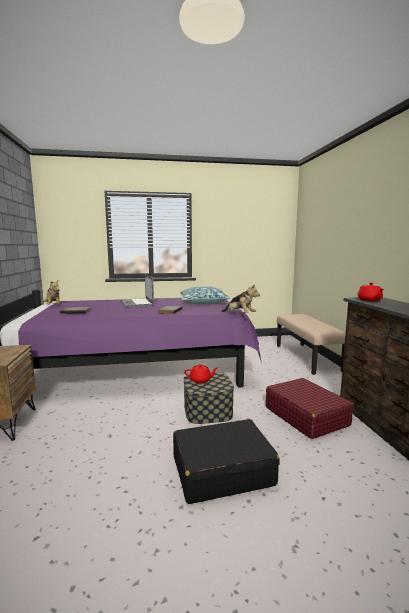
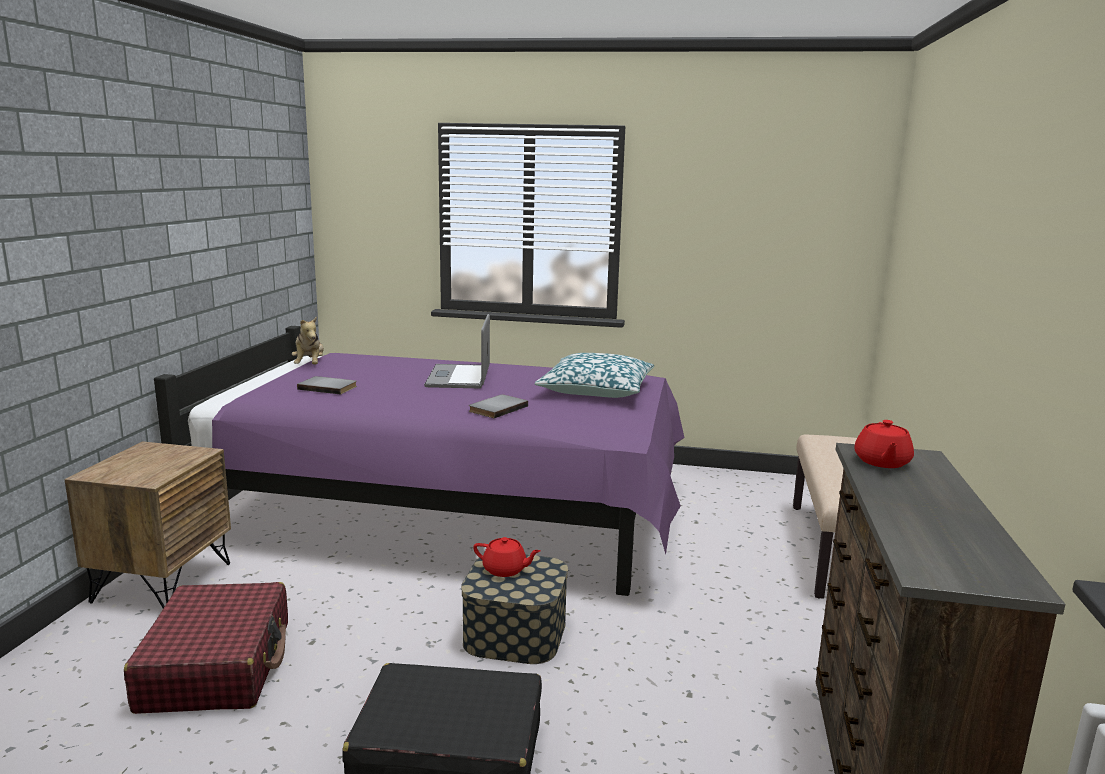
camera: 20 degrees right, 5 degrees up
(240, 314) = (628, 439): plush toy -> none
(306, 416) = (707, 693): red suitcase -> red suitcase (217, 665)

